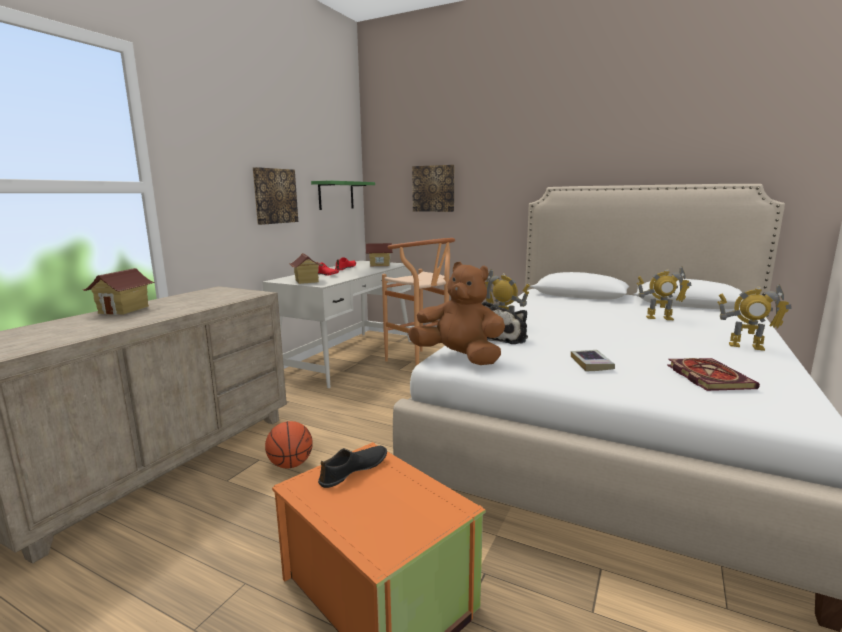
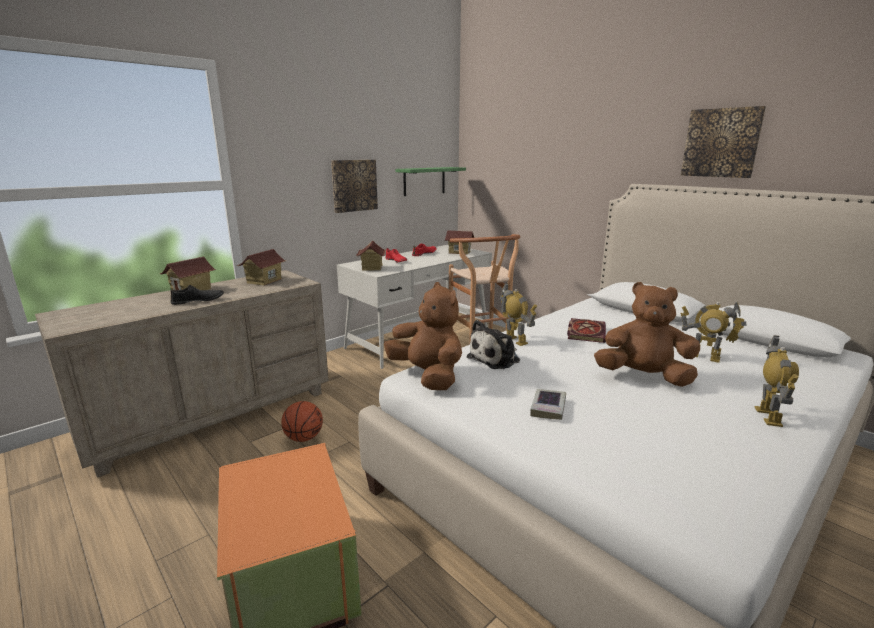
camera: 20 degrees right, 5 degrees up
(207, 296) = (264, 281): none -> toy house
(354, 471) = (287, 468): black shoe -> black shoe (198, 301)
(433, 188) = (520, 177): picture -> picture (721, 143)
(634, 335) = (643, 377): none -> brown plush toy
(706, 376) = (659, 450): book -> book (585, 332)
(746, 346) = (768, 416): toy robot -> toy robot turned 120 degrees counterclockwise

